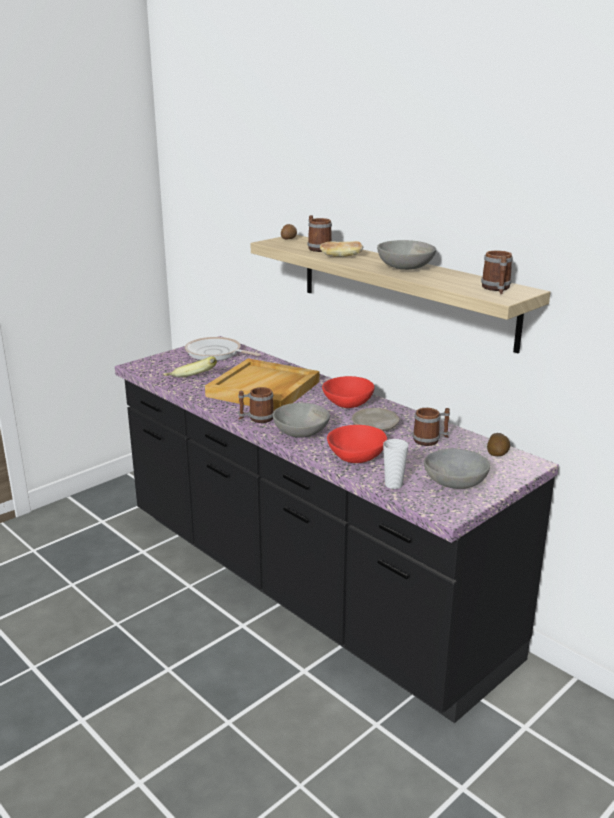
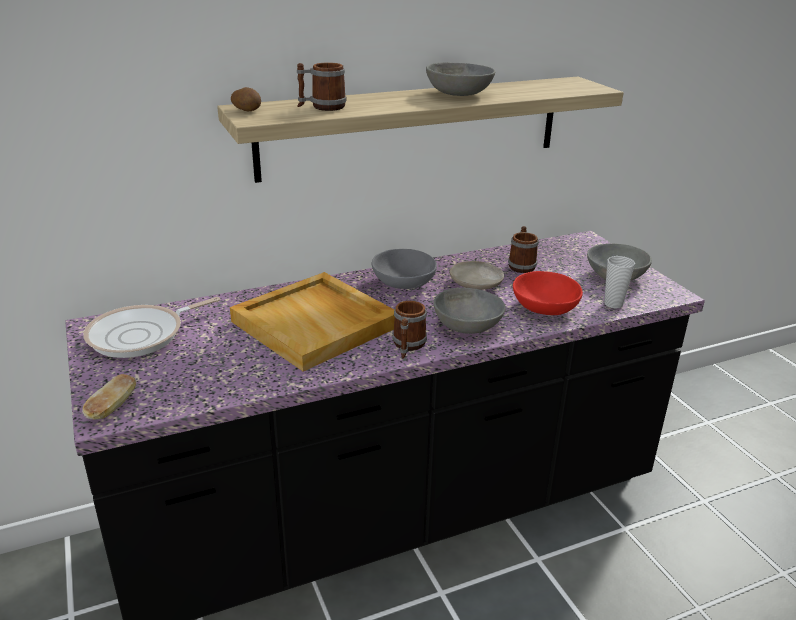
camera: 70 degrees left, 5 degrees up
(191, 381) = (231, 374): banana -> none
(341, 256) = (379, 105): bread -> bread (112, 408)
(347, 403) = (403, 283): red bowl -> grey bowl
(496, 289) = (565, 85): mug -> none
(497, 454) = (564, 246): potato -> none

